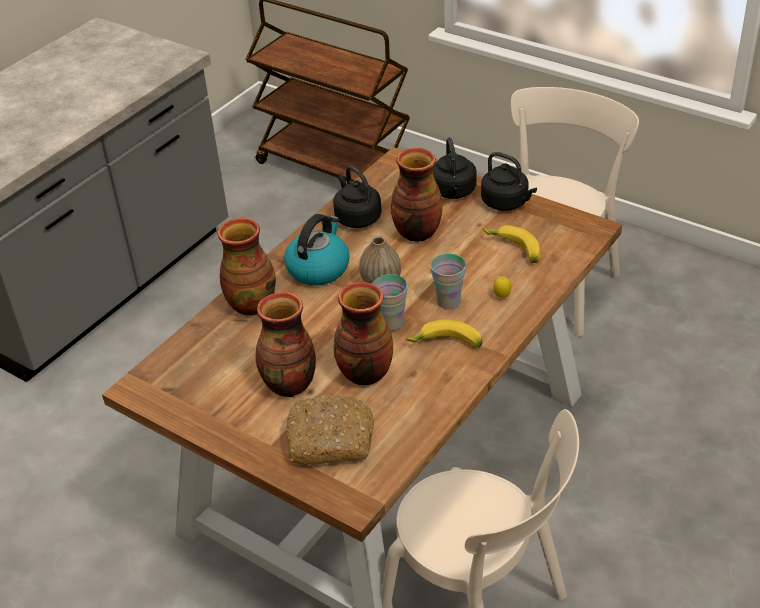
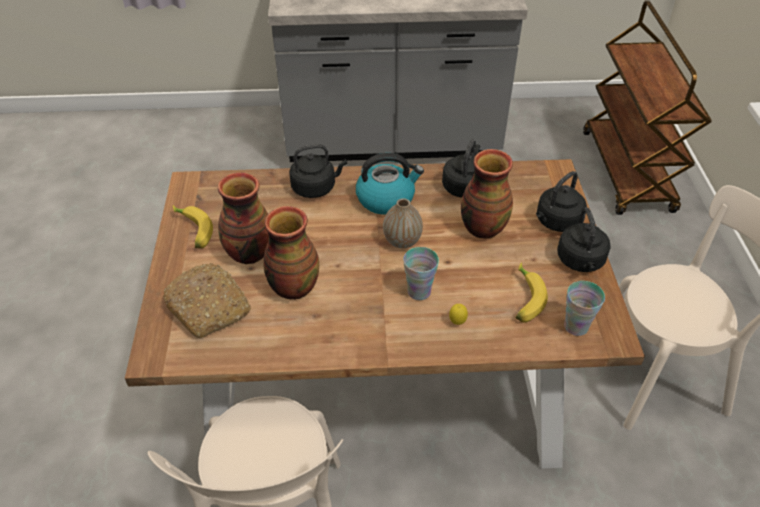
camera: 50 degrees right, 5 degrees up
(251, 304) = (316, 187): vase -> black kettle
(391, 323) = (363, 271): cup -> cup (576, 326)
(446, 345) = (366, 318): banana -> banana (192, 231)

